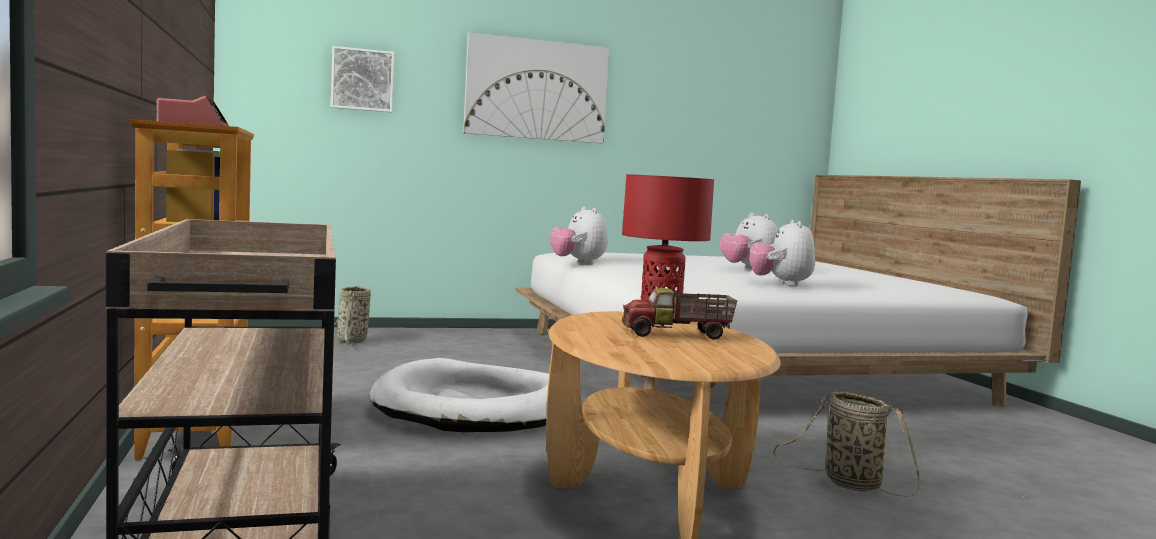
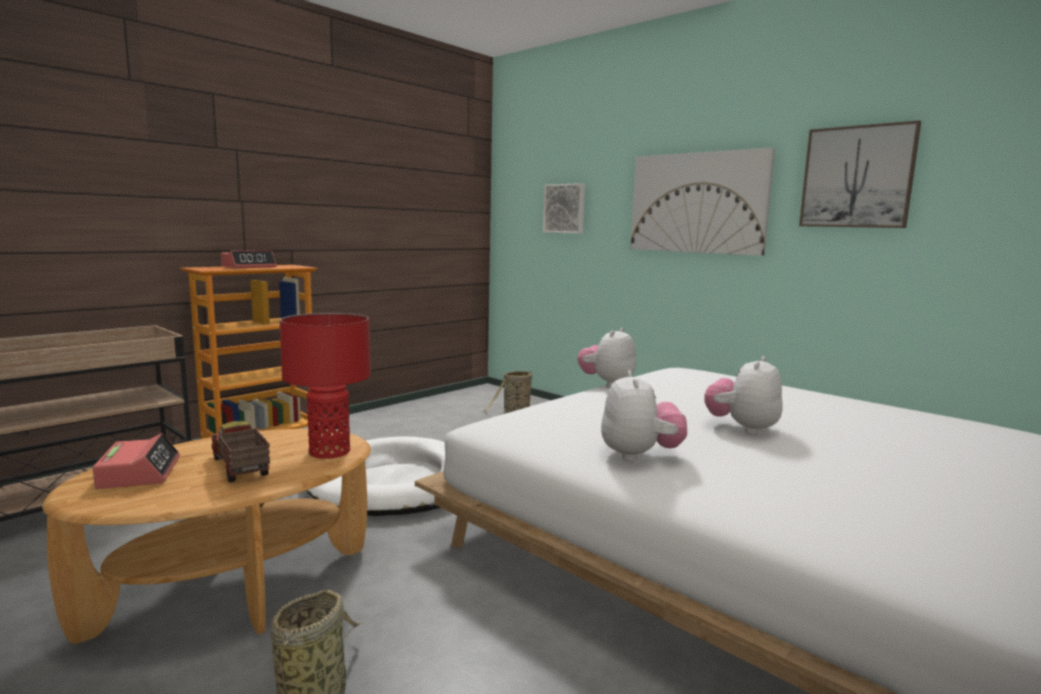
camera: 60 degrees right, 5 degrees up
(655, 352) = (139, 473): none -> alarm clock
(670, 82) = (857, 177): none -> picture
(781, 284) = (639, 456): plush toy -> plush toy turned 120 degrees clockwise

